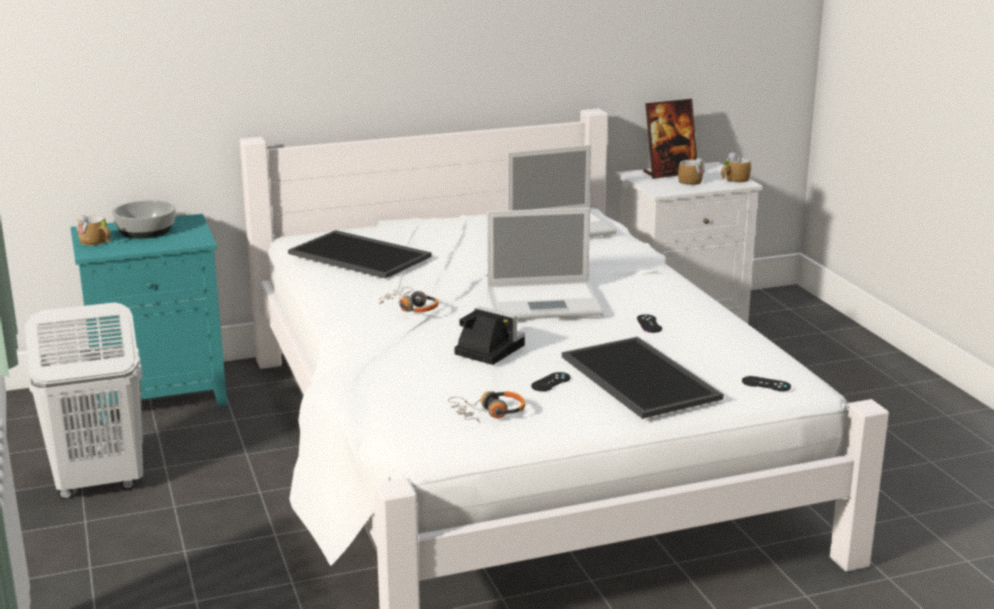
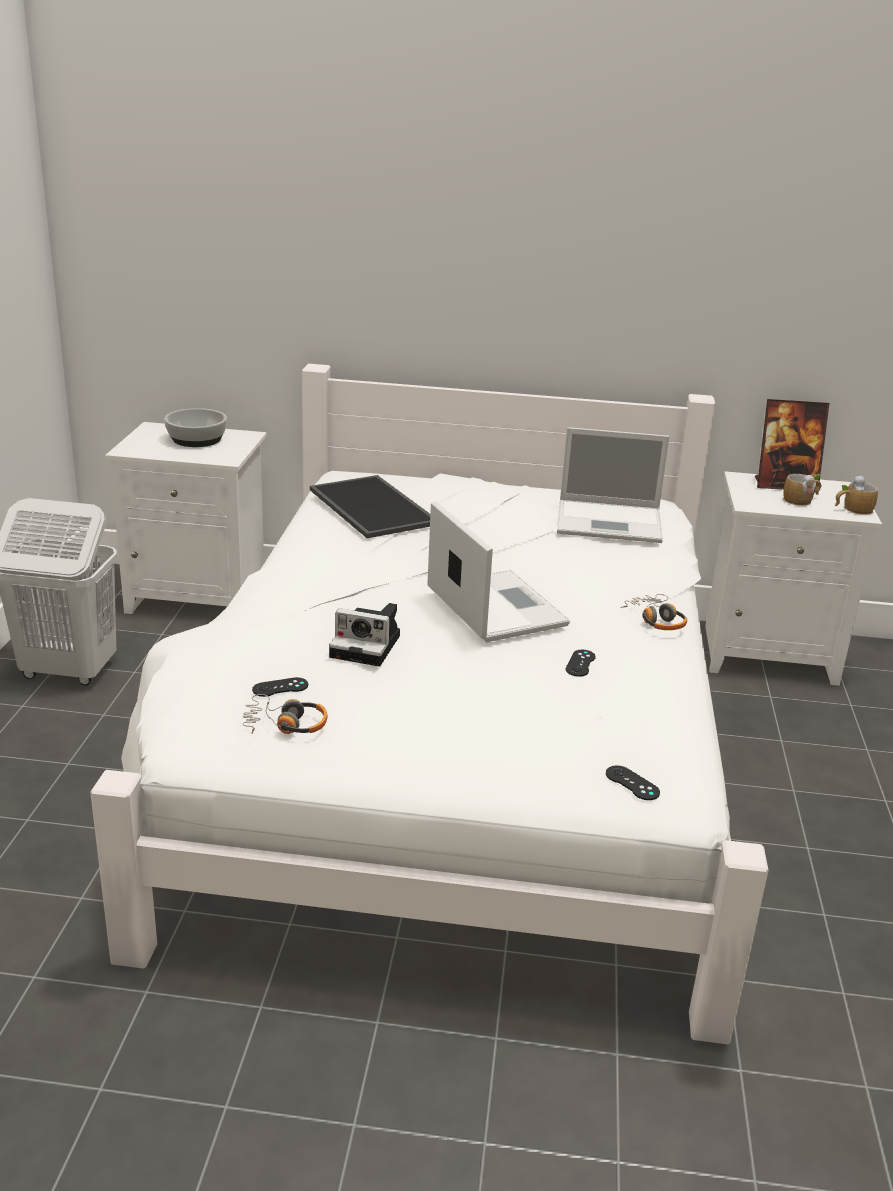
camera: 25 degrees right, 5 degrees up
(96, 242) = (143, 442): mug -> none
(161, 393) = (200, 597): turquoise nightstand -> white nightstand
(410, 307) = (350, 577): headphones -> headphones (655, 619)
(487, 349) = (368, 646): camera -> camera turned 135 degrees clockwise
(546, 302) = (494, 606): laptop -> laptop turned 135 degrees counterclockwise
(551, 382) = (392, 705): black game controller -> black game controller (280, 687)
(636, 377) = (488, 727): tray -> none

